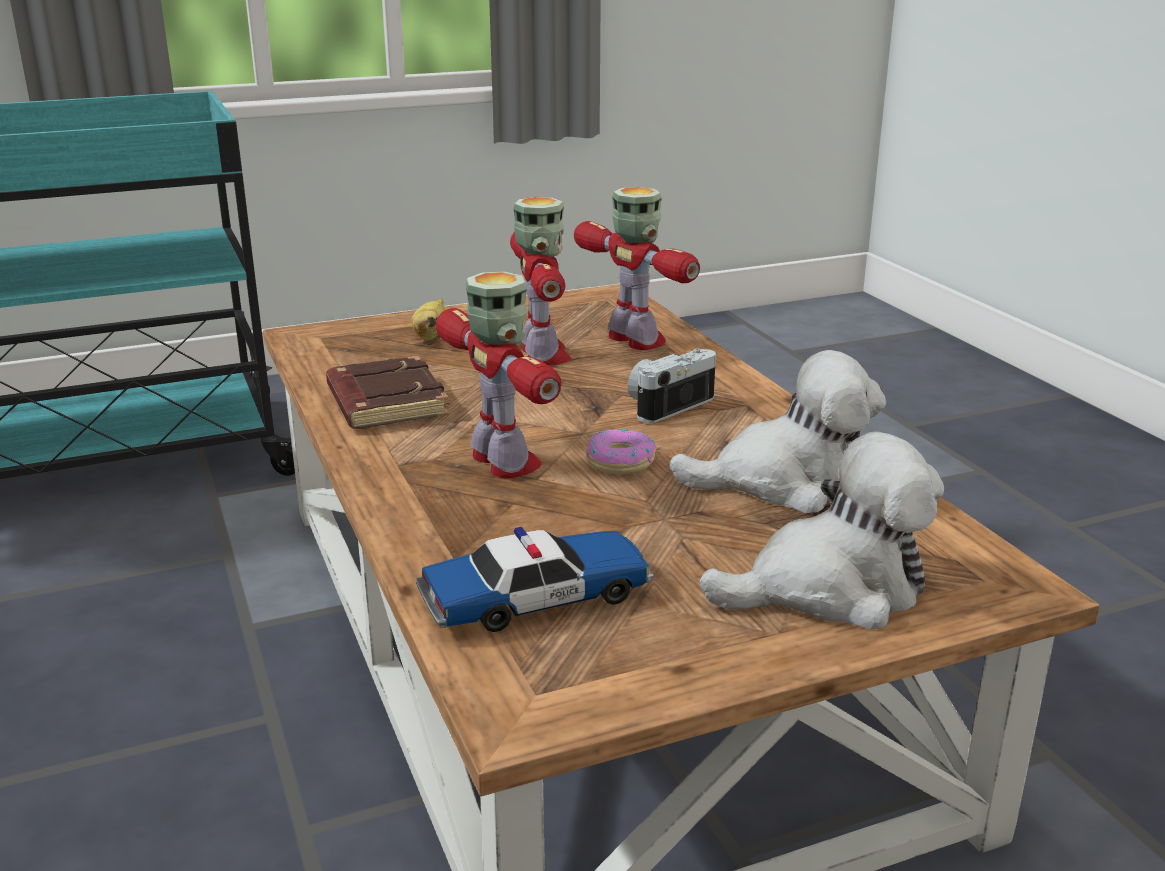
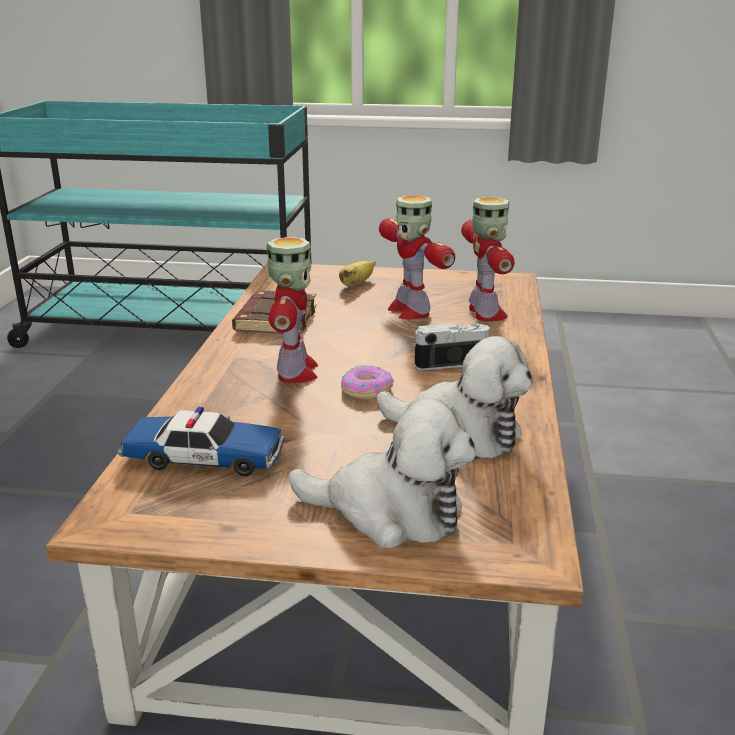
camera: 30 degrees right, 0 degrees up
(543, 355) = (409, 310): toy robot -> toy robot turned 135 degrees clockwise

